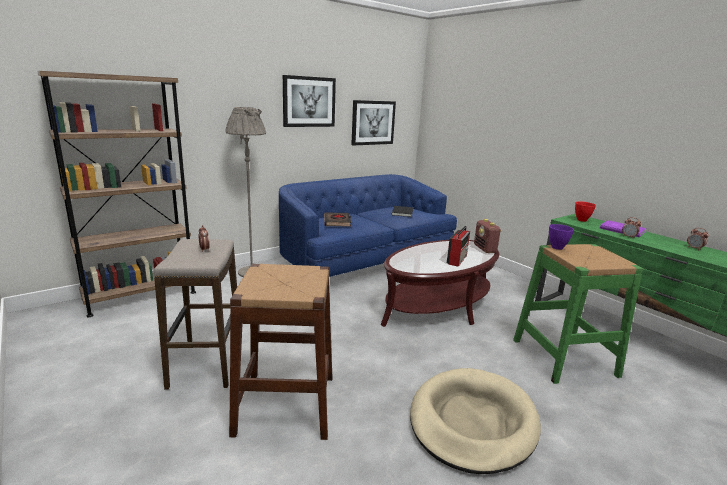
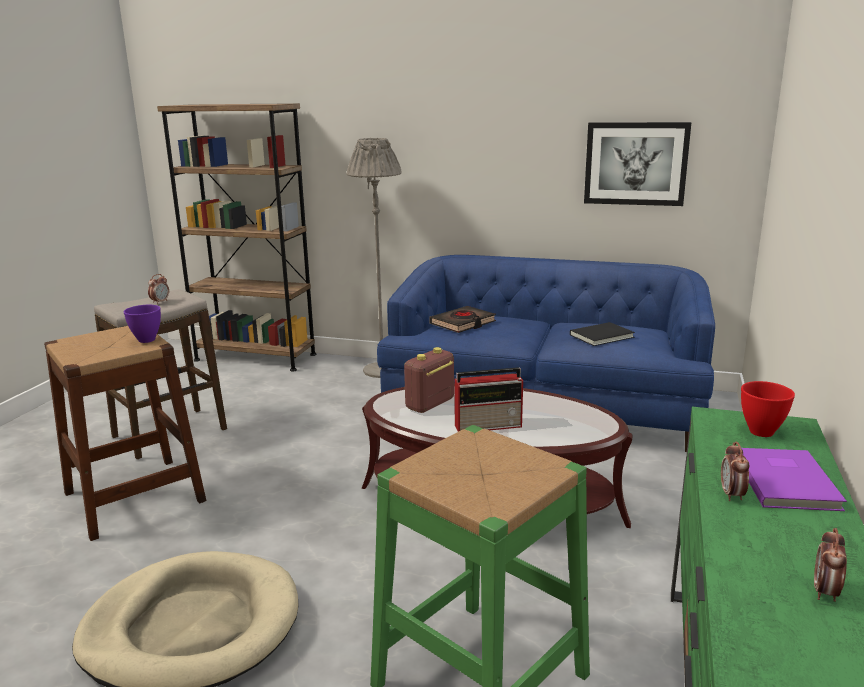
camera: 55 degrees right, 0 degrees up
(309, 102) = (499, 128): picture -> none
(485, 249) = (585, 432): radio -> radio (430, 404)
(556, 247) = (479, 437): purple bowl -> purple bowl (147, 340)

